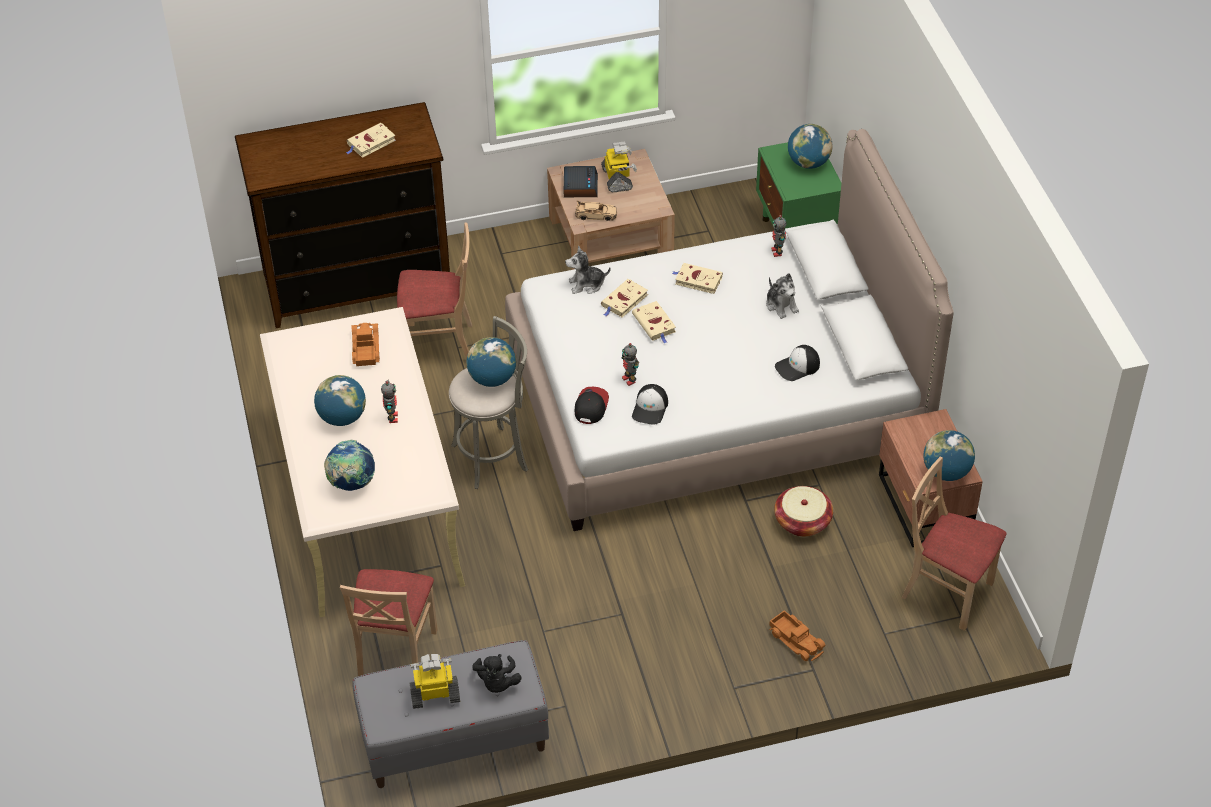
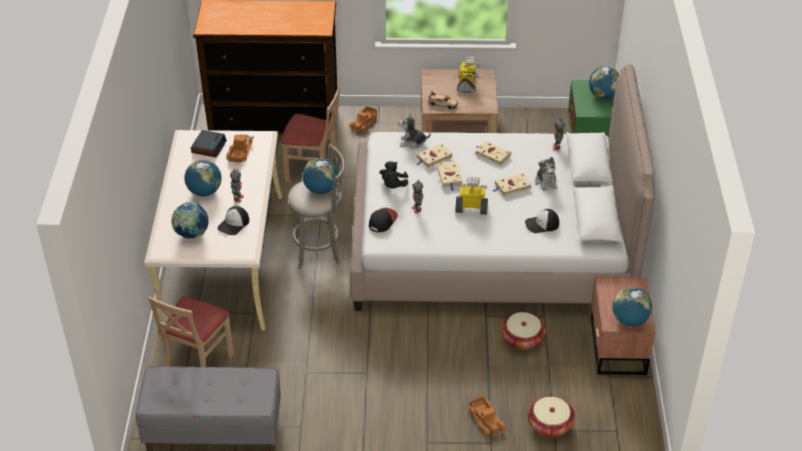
camera: 15 degrees right, 5 degrees down
(370, 143) = (288, 19): beige book -> beige book (512, 186)
(435, 694) = (197, 391): toy robot -> toy robot (471, 208)
(481, 257) = (364, 123): none -> toy truck
(497, 683) = (244, 393): black plush toy -> black plush toy (393, 186)
(580, 186) = (439, 84): alarm clock -> alarm clock (208, 147)
(650, 408) = (424, 231): cap -> cap (234, 224)
(876, 628) = (550, 425): none -> basket
(947, 591) = (612, 411): beige chair -> none

